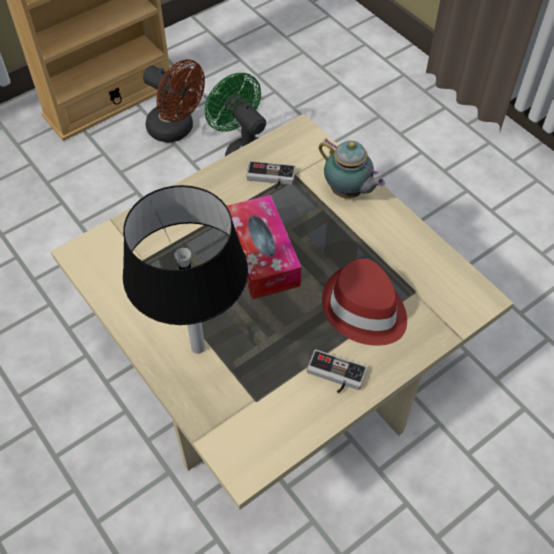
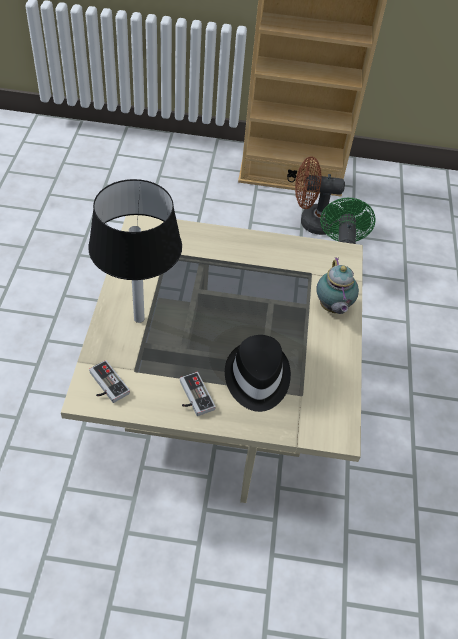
camera: 40 degrees right, 5 degrees down
(176, 130) = (312, 222): brown fan -> brown fan turned 105 degrees clockwise
(261, 255) = (234, 301): tissue box -> none
(270, 179) = (293, 265): game controller -> game controller (105, 385)
(364, 309) = (256, 378): red hat -> black hat

